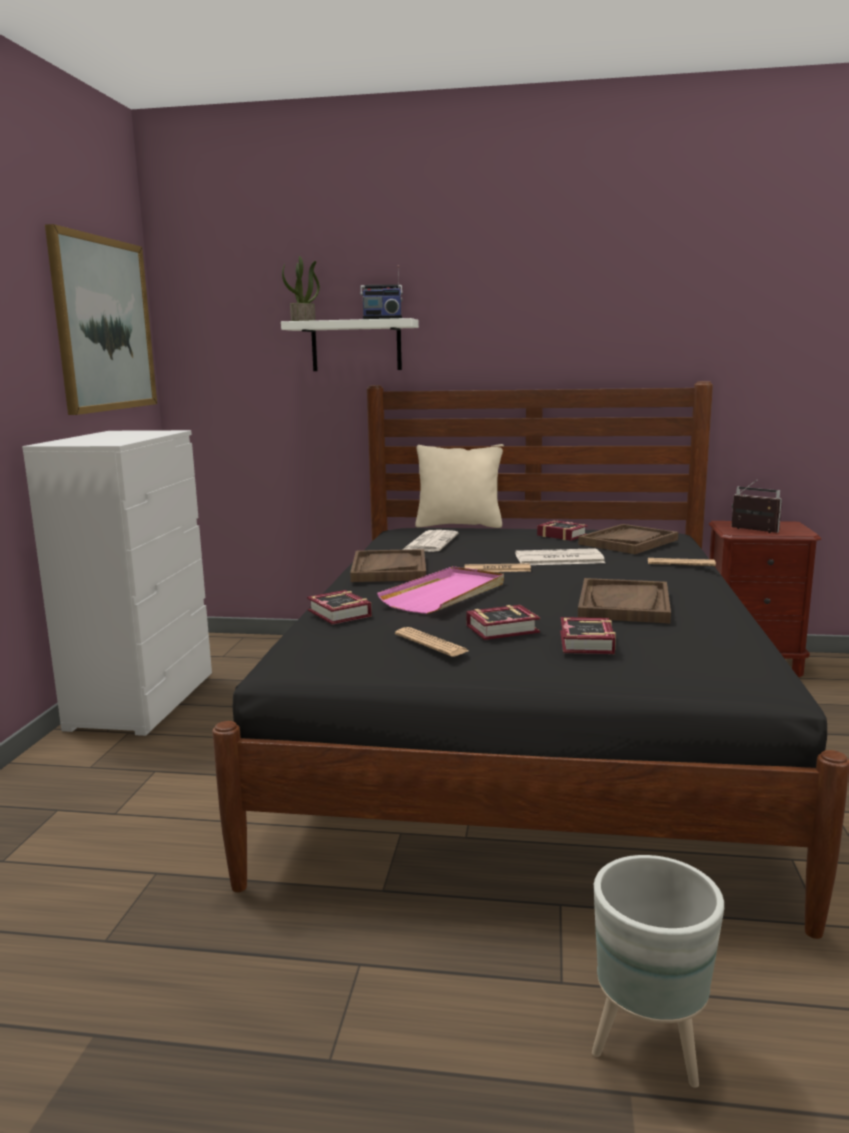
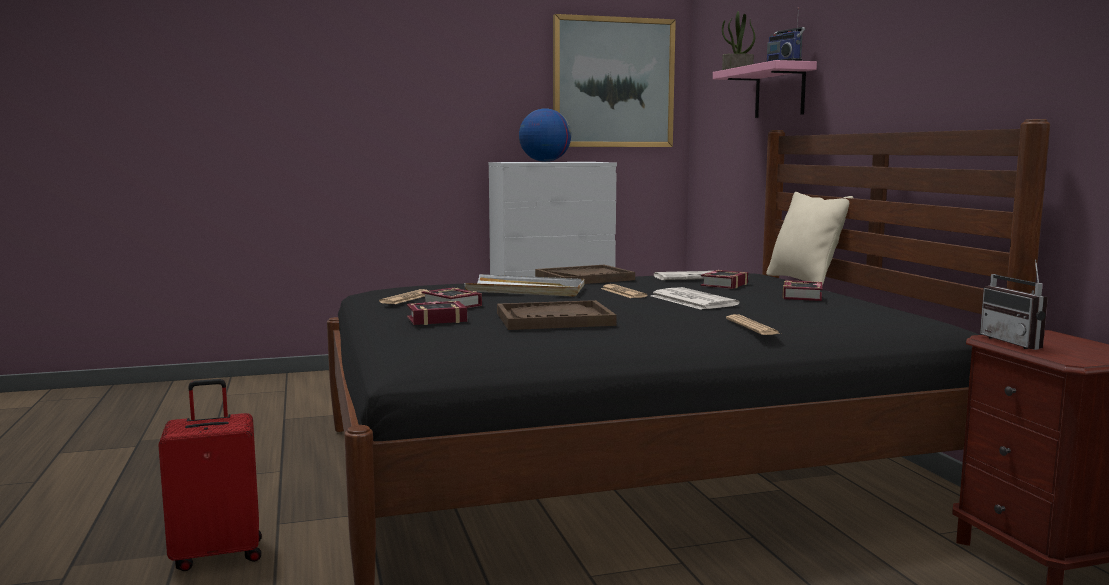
camera: 65 degrees right, 5 degrees down
(105, 437) = (544, 161): none -> globe
(339, 614) = (454, 283): book -> book (722, 285)
(356, 346) = (780, 91): white shelf -> pink shelf
(445, 594) = (526, 290): pink tray -> white tray
(628, 542) = (816, 310): brown tray -> none
(646, 1047) = (218, 554): grey planter -> red suitcase
(751, 531) = (1018, 343): radio -> radio turned 150 degrees clockwise

